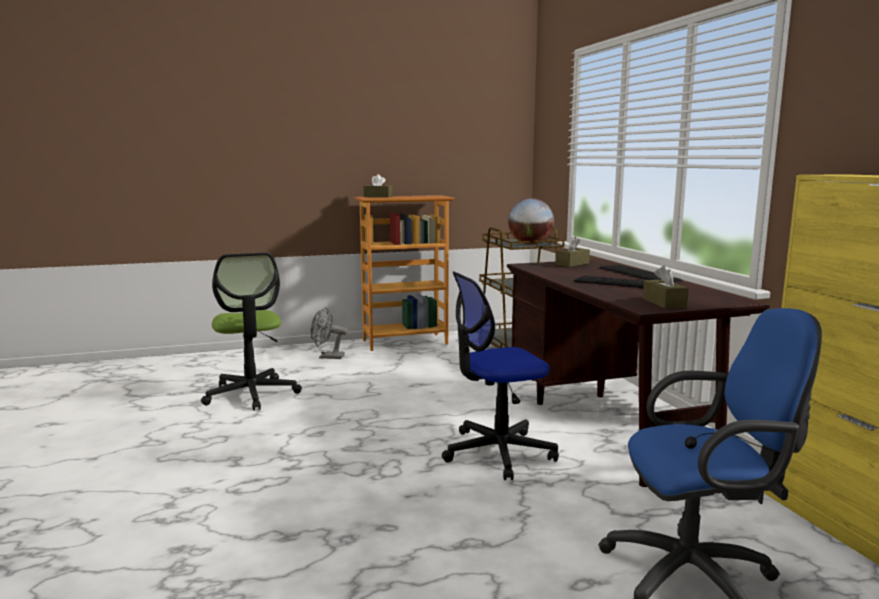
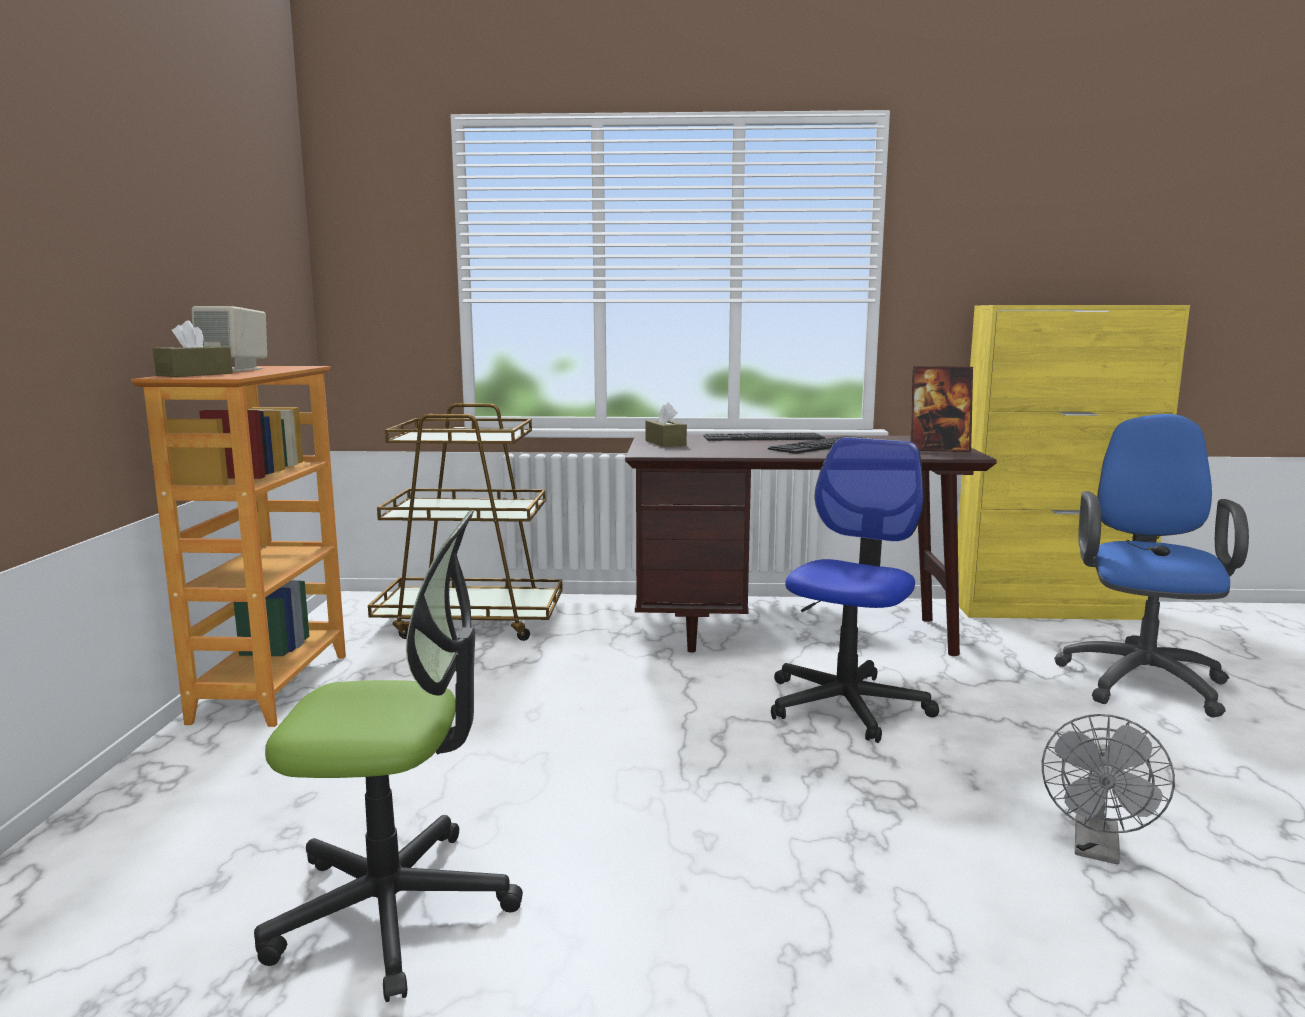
camera: 70 degrees left, 0 degrees up
(327, 357) = (242, 779): grey fan -> grey fan (1097, 850)
(410, 196) = (234, 370): none -> beige speaker
(498, 452) = (846, 705): office chair -> office chair turned 150 degrees counterclockwise
(530, 244) = (485, 433): globe -> none
(664, 303) = (938, 449): brown tissue box -> picture frame

